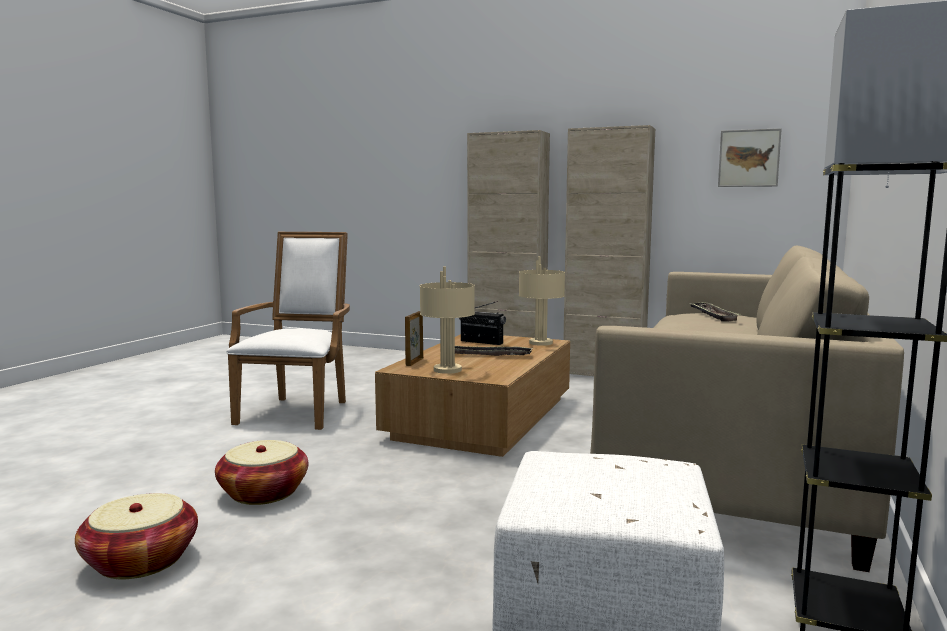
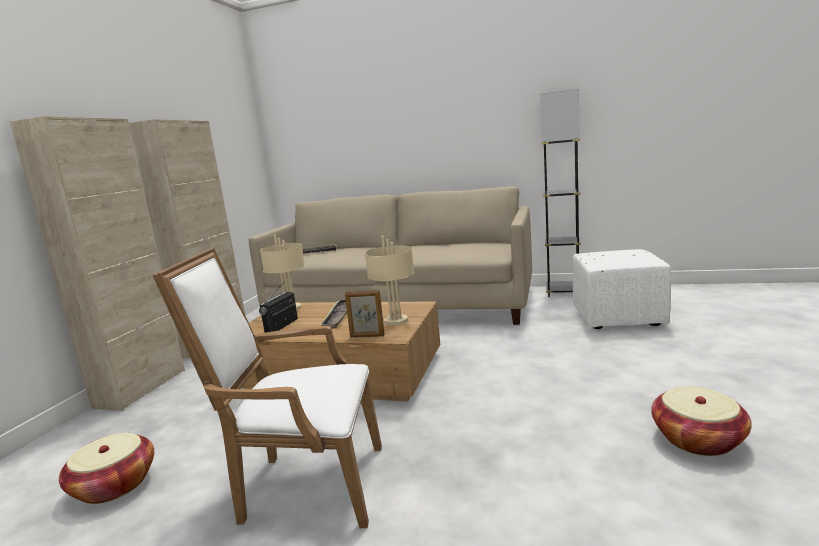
camera: 95 degrees left, 5 degrees up
(263, 493) = (553, 427): basket -> basket (114, 485)
(749, 158) = (229, 150): picture -> none

